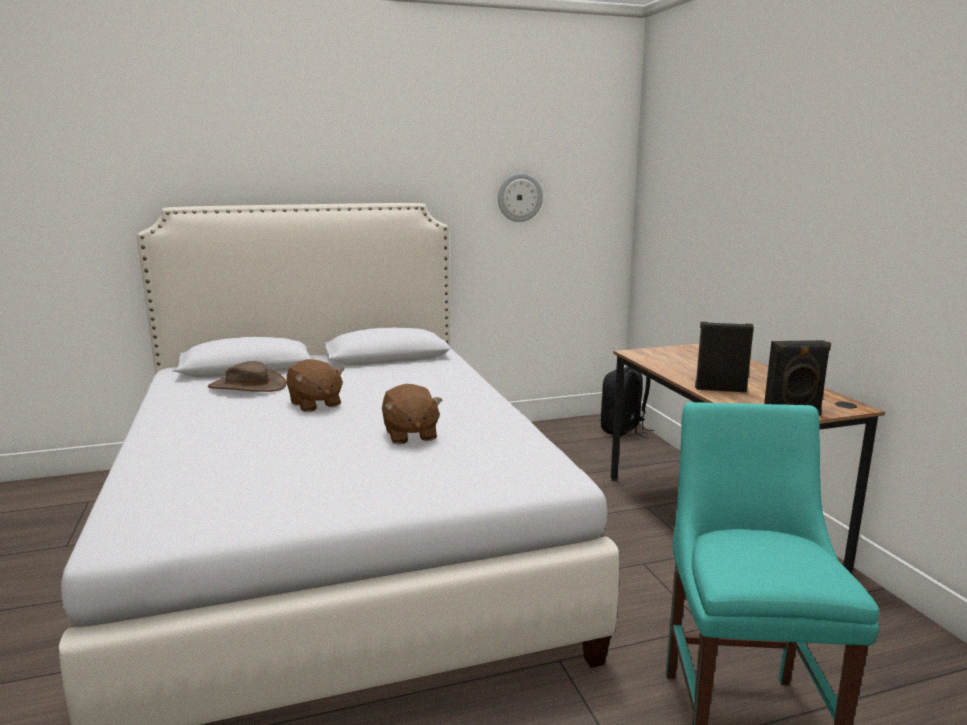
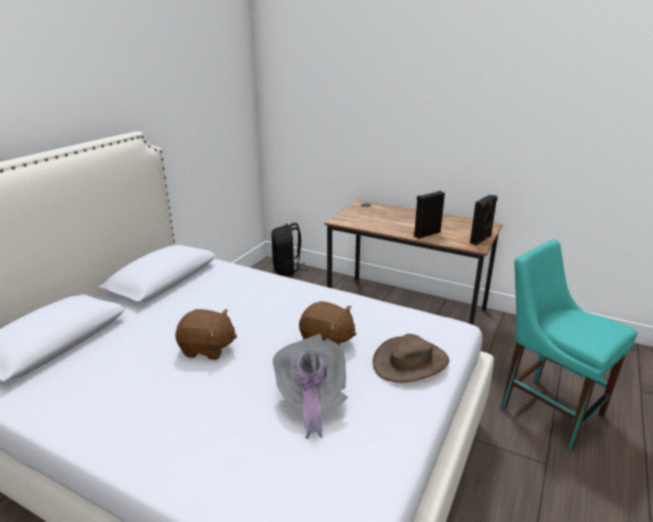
camera: 45 degrees left, 10 degrees up
(247, 386) = (105, 360): brown hat -> brown hat (410, 362)
(302, 458) = (311, 399): none -> grey hat
(519, 197) = (196, 112): wall clock -> none

